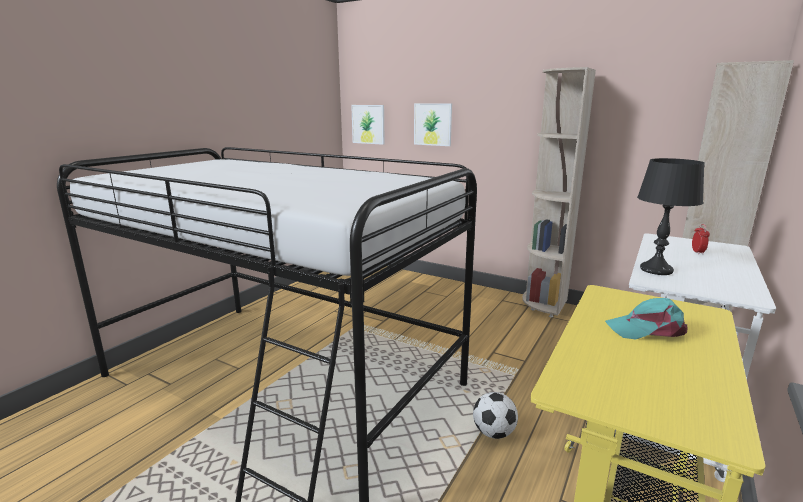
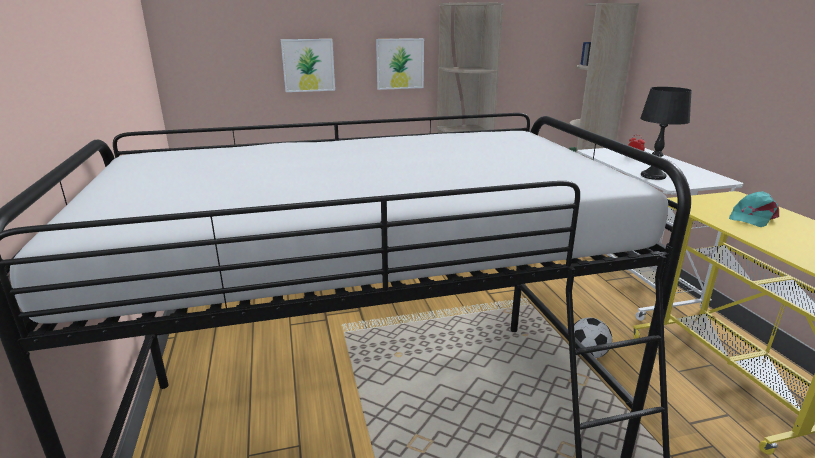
camera: 45 degrees left, 5 degrees up
(368, 124) = (207, 70): picture -> picture (400, 64)

